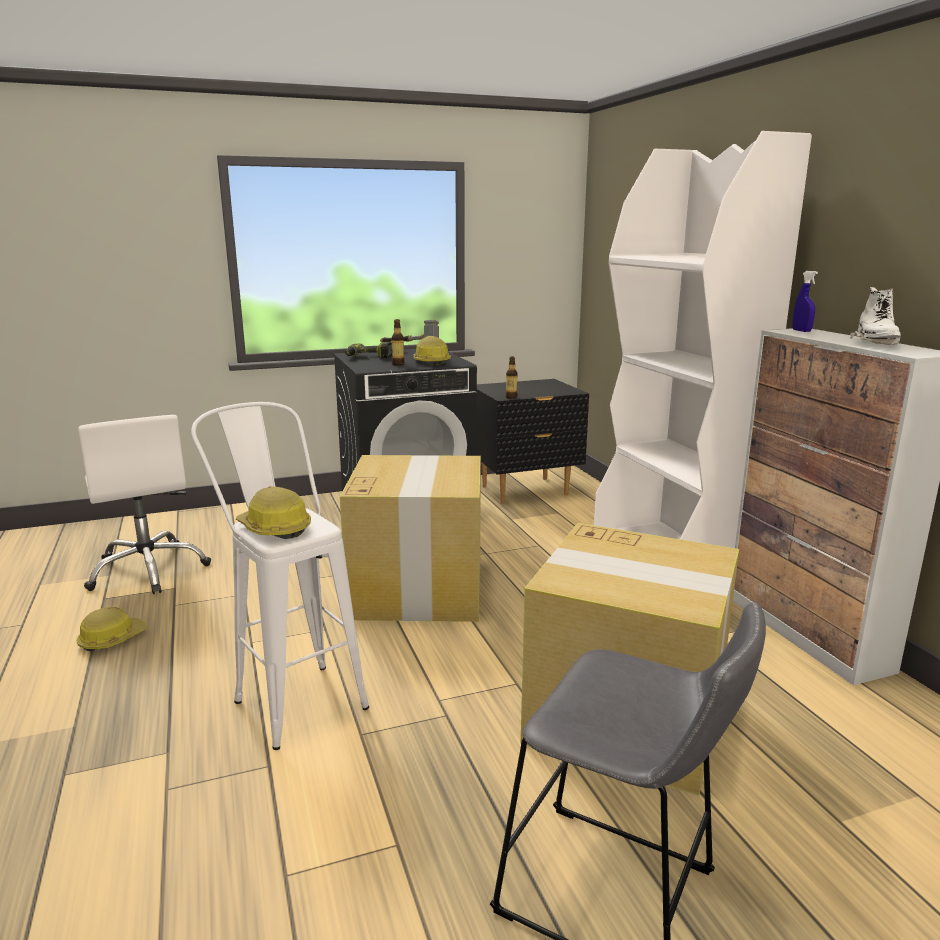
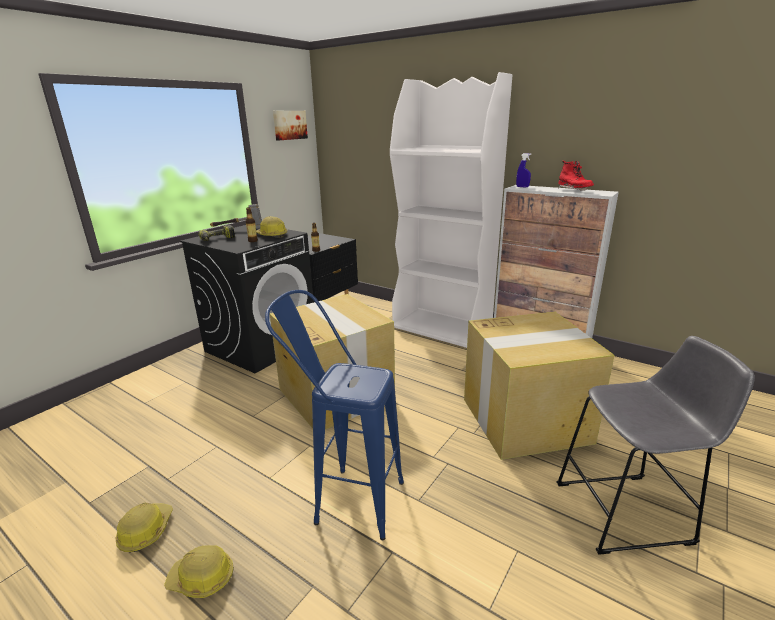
camera: 35 degrees left, 5 degrees up
(149, 570) = (103, 461): white office chair -> none
(274, 529) = (350, 385): hard hat -> hard hat (202, 578)
(292, 695) = (346, 499): white stool -> blue stool
(536, 219) = (289, 125): none -> picture
(875, 344) = (574, 190): white boot -> red boot

